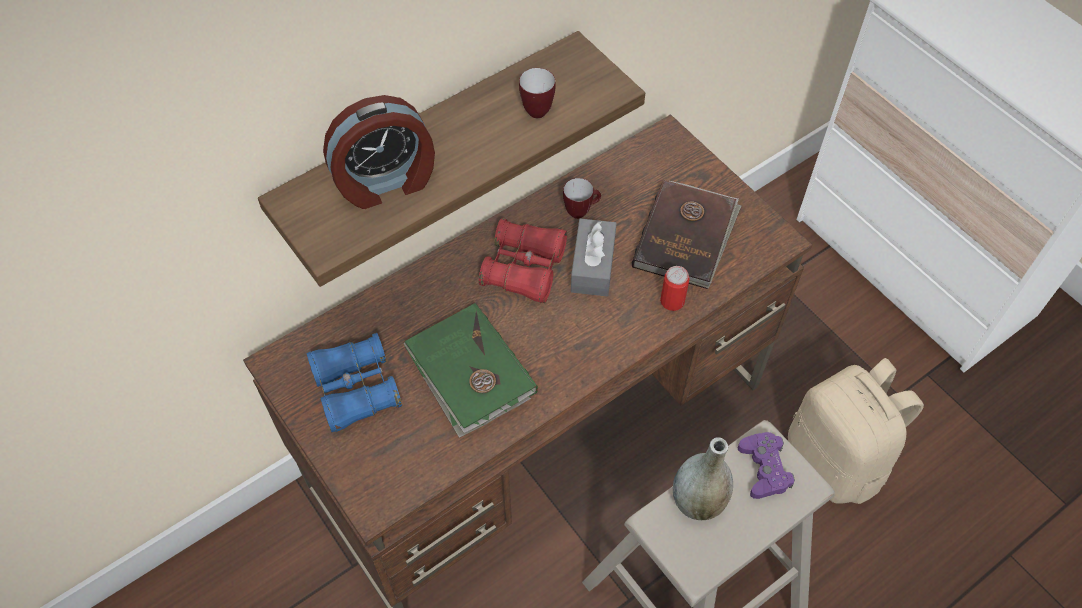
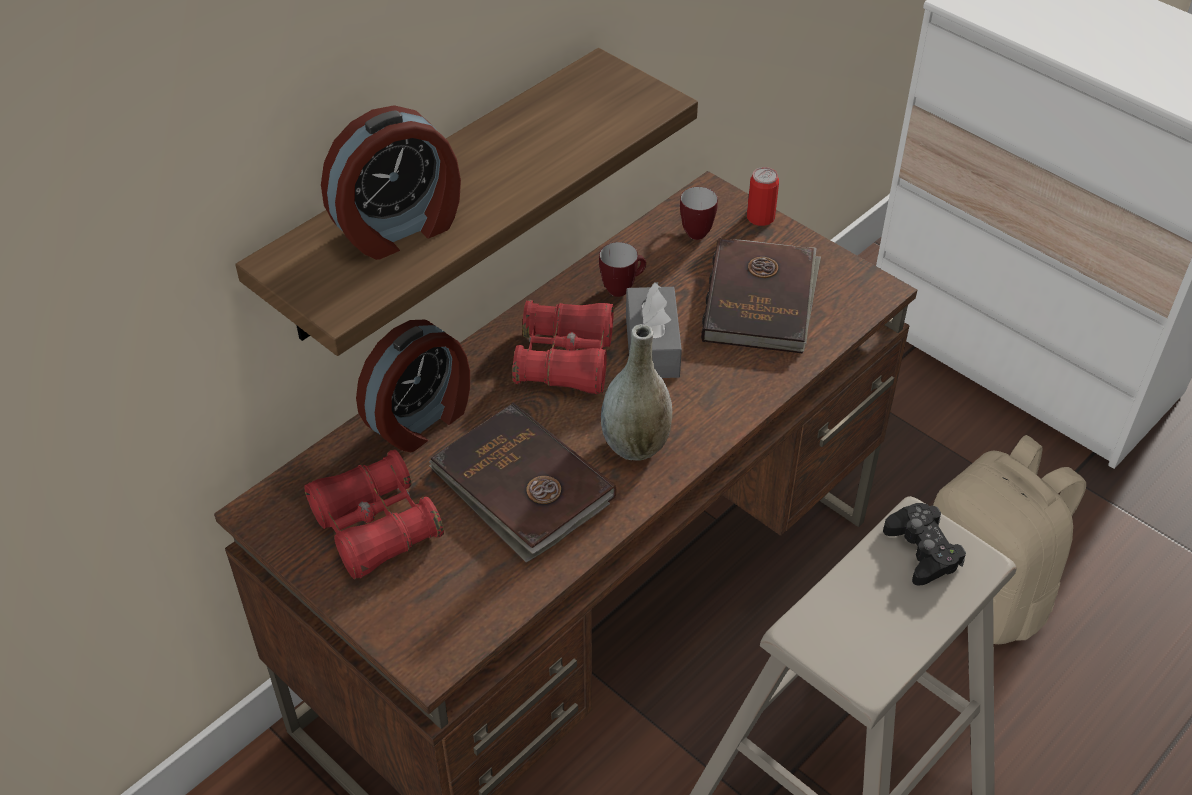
camera: 10 degrees left, 10 degrees down
(356, 389) = (375, 527): blue binoculars -> red binoculars
(406, 304) = (421, 419): none -> alarm clock
(469, 372) = (521, 487): green book -> brown book
(535, 108) = (567, 131): mug -> mug (693, 231)
(672, 301) = (761, 372): can -> can (760, 217)
(698, 501) = (849, 600): grey vase -> grey vase (635, 445)
(764, 469) = (922, 550): purple game controller -> black game controller

